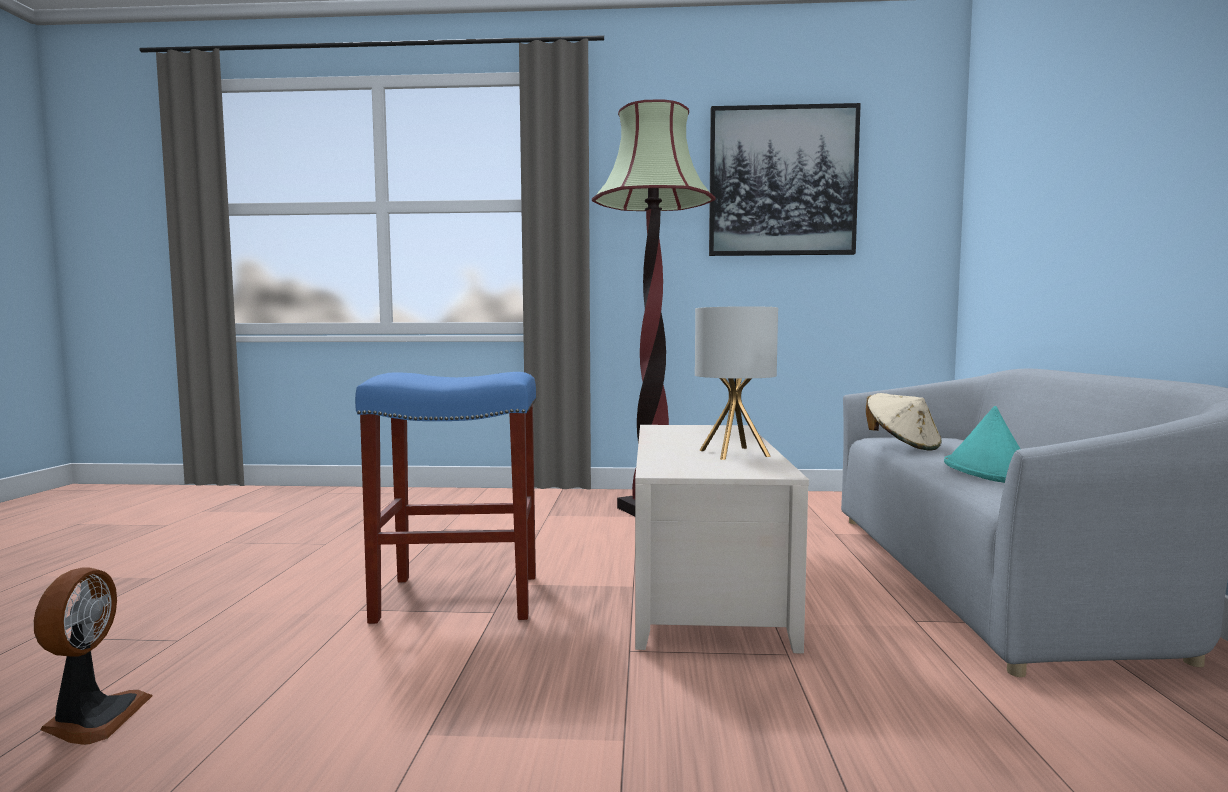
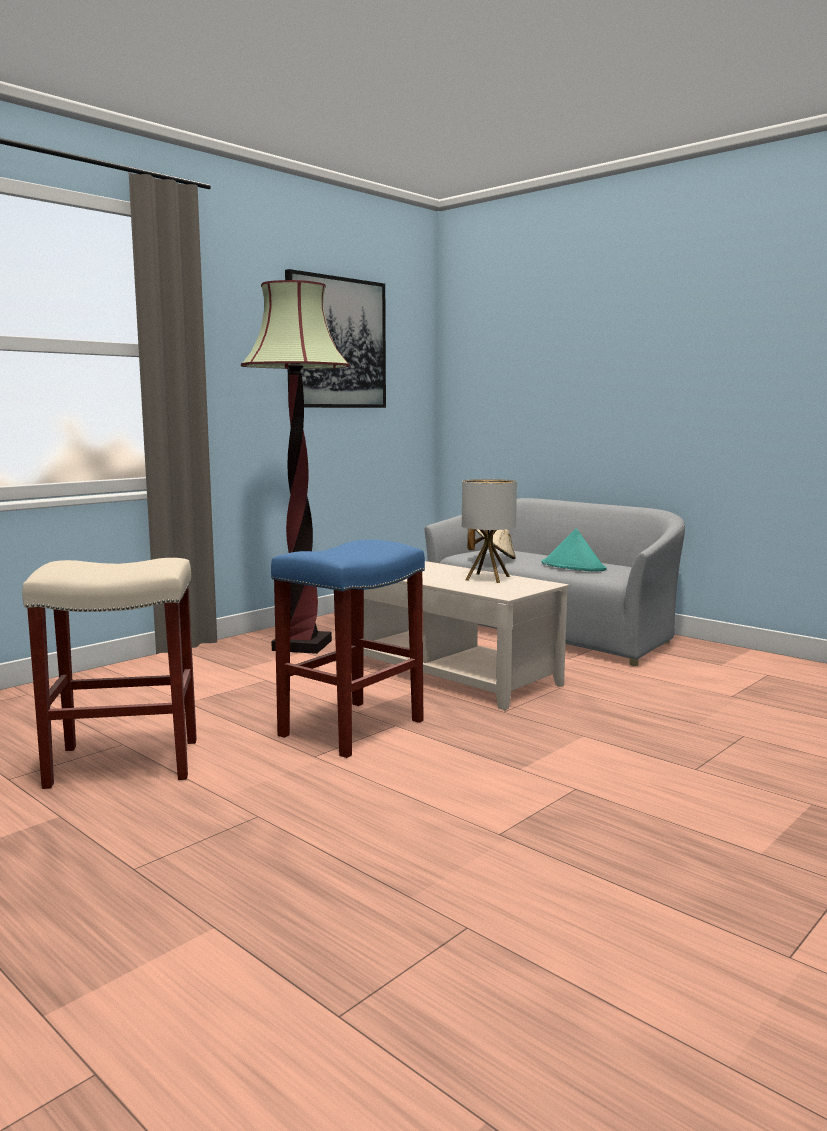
camera: 50 degrees left, 5 degrees up
(92, 719) = (359, 848): fan -> none
(281, 557) = (122, 763): none -> beige stool

